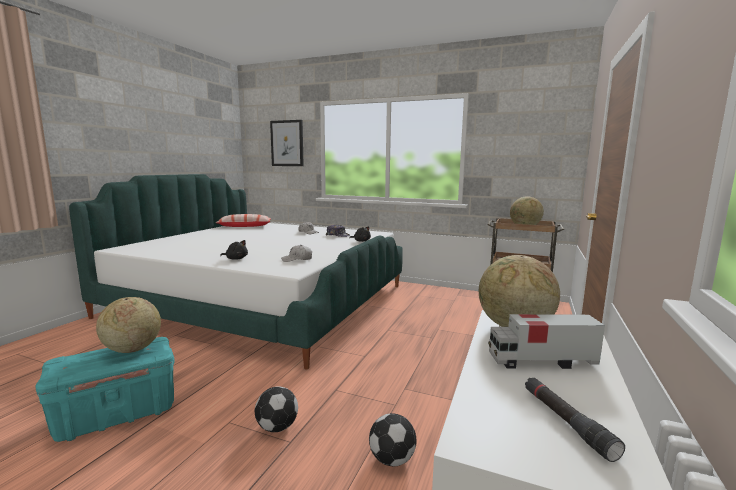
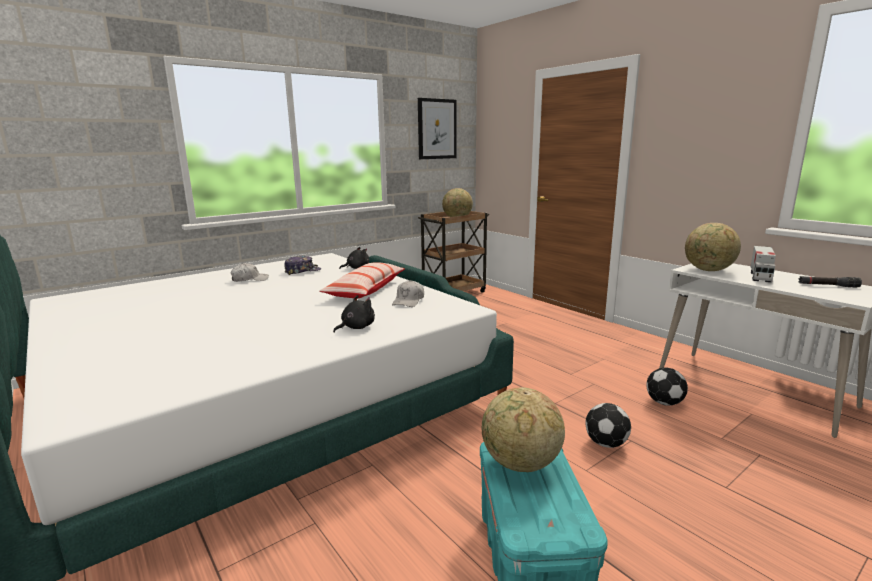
camera: 60 degrees left, 5 degrees up
(244, 226) = (90, 305): pillow -> pillow (366, 290)
(287, 143) = (92, 129): picture -> picture (437, 129)

